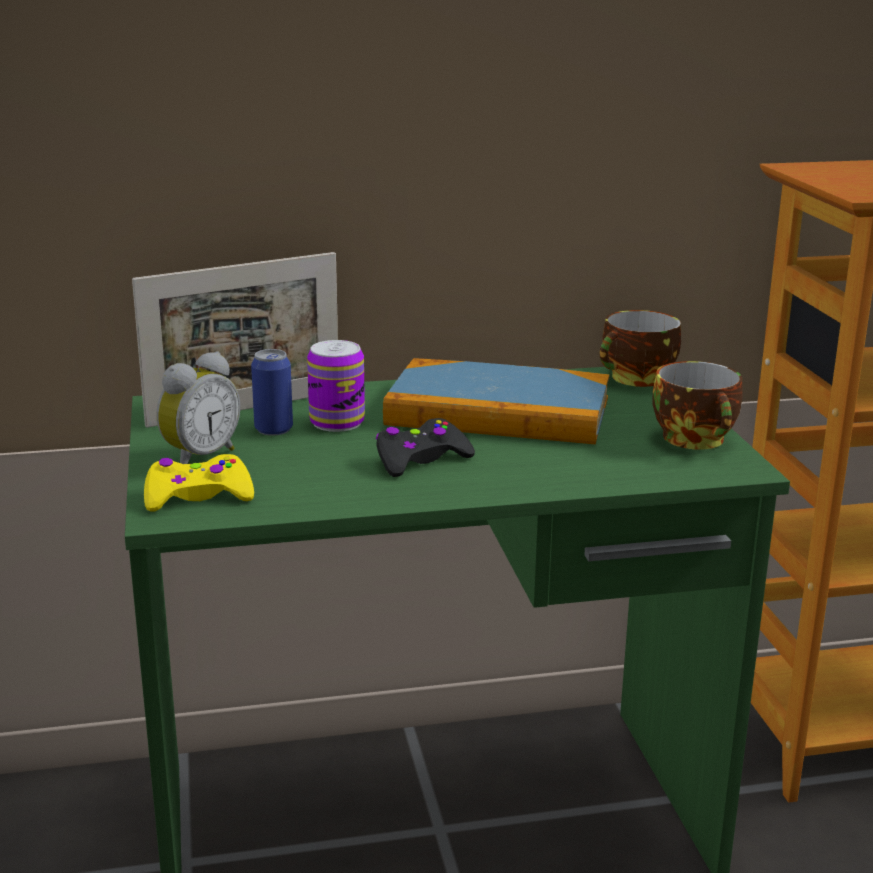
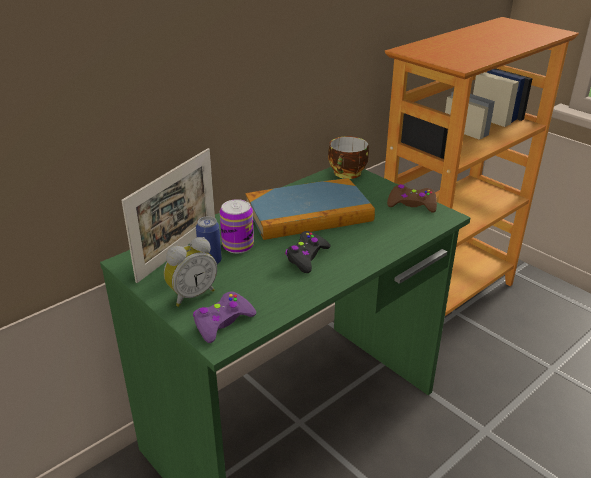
camera: 30 degrees left, 10 degrees up
(198, 457) = (191, 295): alarm clock -> alarm clock turned 45 degrees clockwise
(198, 496) = (223, 322): yellow game controller -> purple game controller
(697, 440) = (412, 204): cup -> brown game controller

